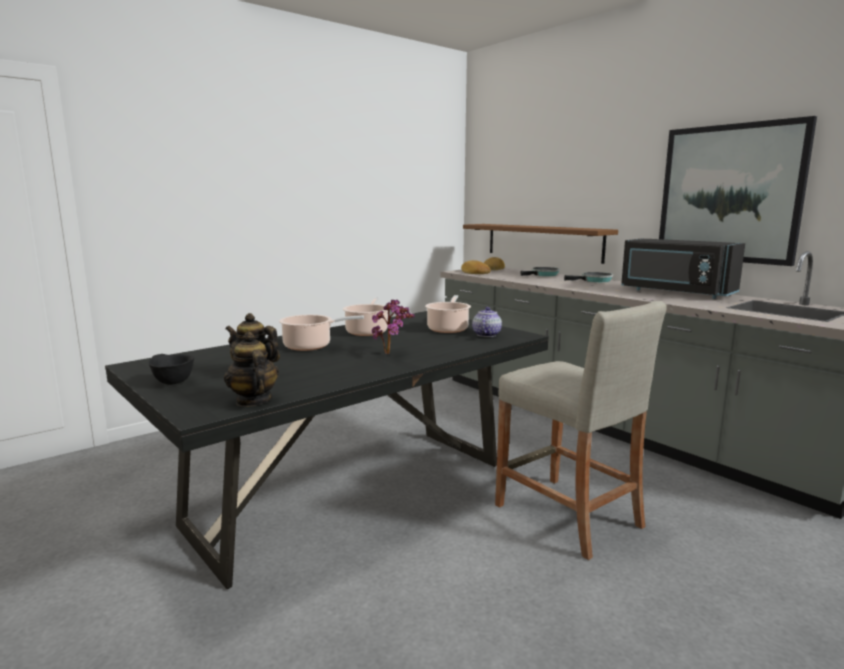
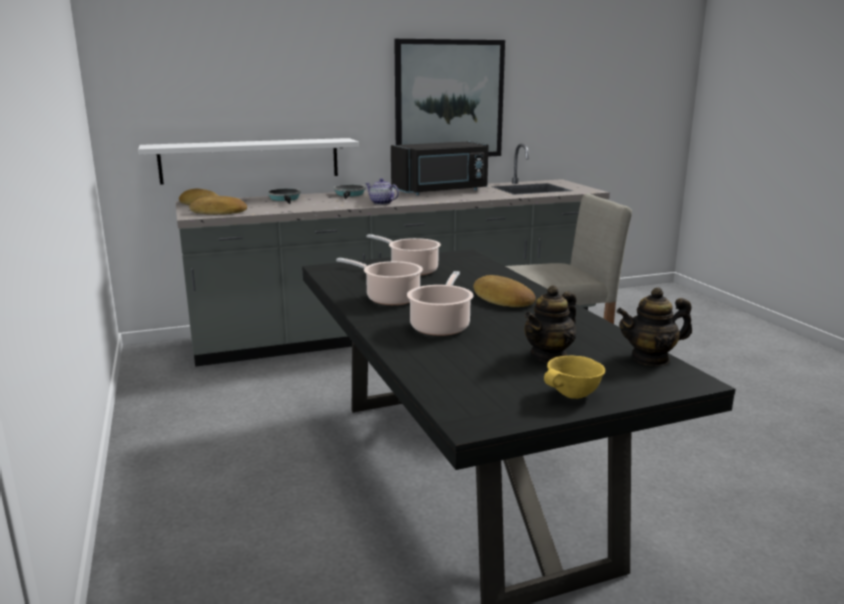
camera: 70 degrees left, 5 degrees up
(172, 382) = (573, 395): black bowl -> yellow bowl
(391, 354) = (502, 299): potted plant -> bread
(486, 334) = (451, 263): teapot -> teapot (381, 203)
(542, 242) = (250, 160): brown shelf -> white shelf

